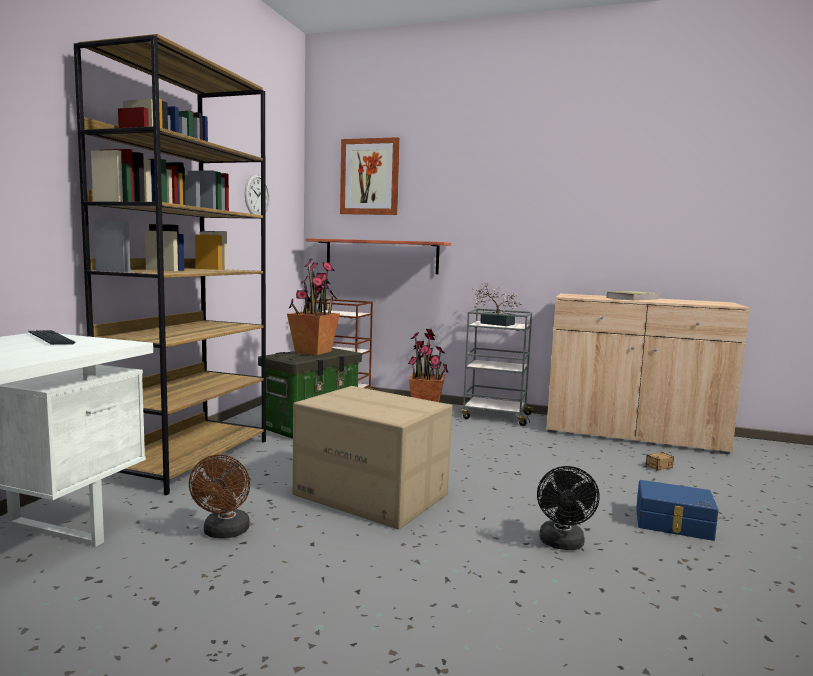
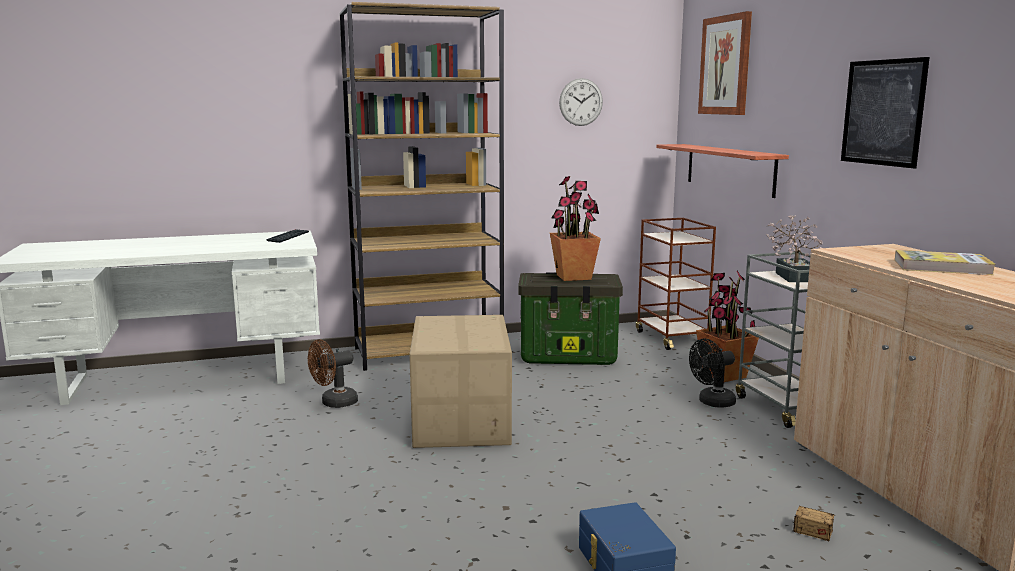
camera: 55 degrees right, 5 degrees up
(540, 212) = (883, 112): none -> picture
(562, 544) = (478, 516): black fan -> black fan (712, 403)

